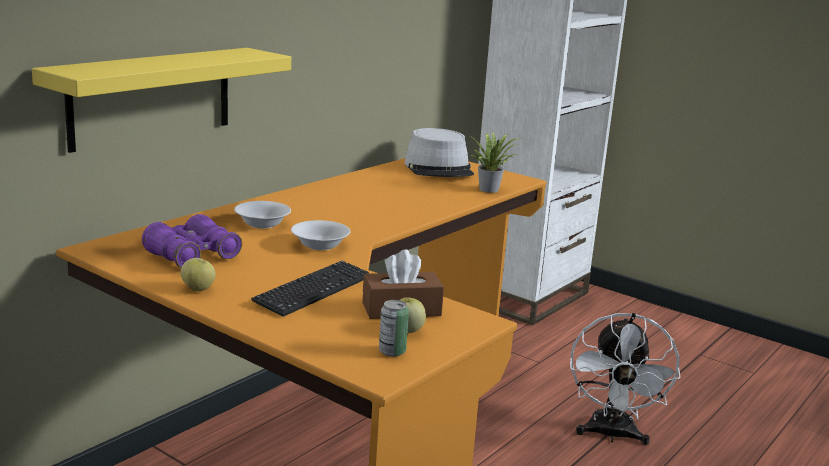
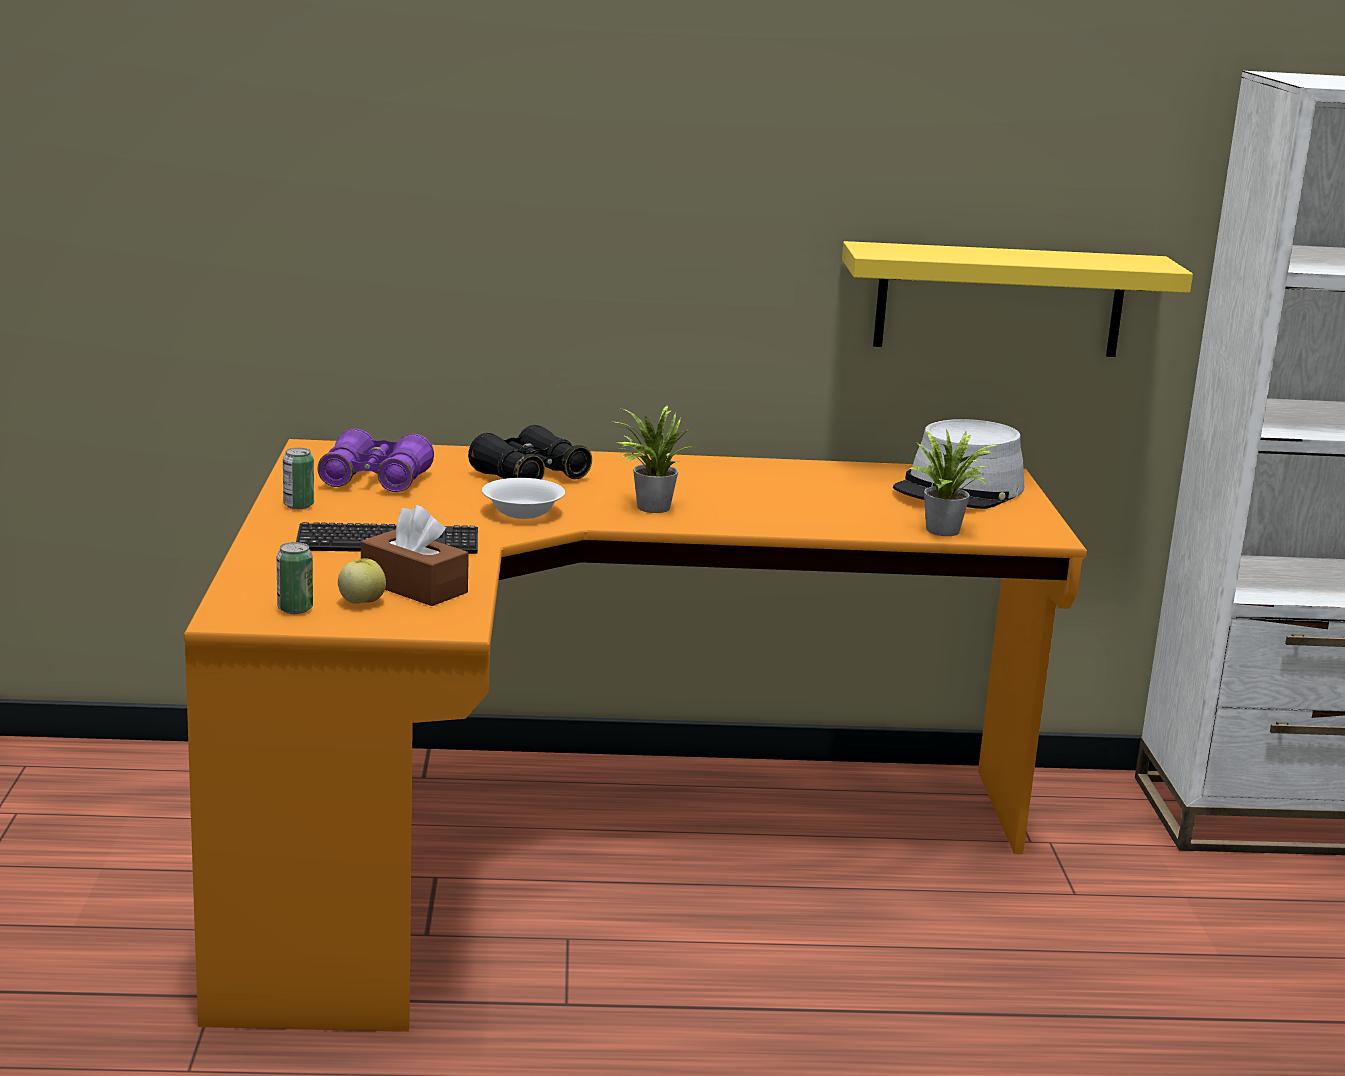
camera: 50 degrees right, 0 degrees up
(151, 97) = (448, 281): yellow shelf -> yellow shelf (999, 300)
(198, 289) = (298, 505): apple -> can
(262, 224) = (530, 476): white bowl -> black binoculars
(361, 220) = (648, 507): none -> potted plant
(611, 435) = (977, 1017): white fan -> none

